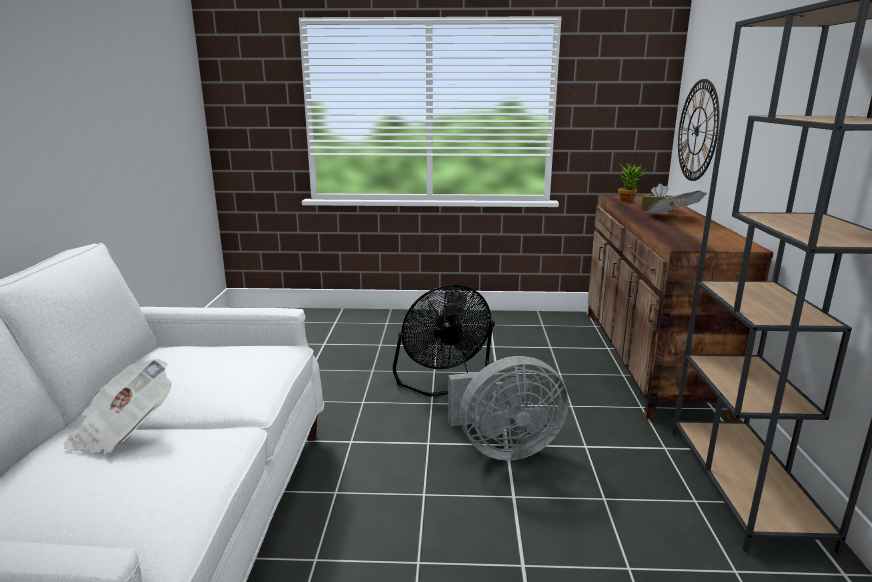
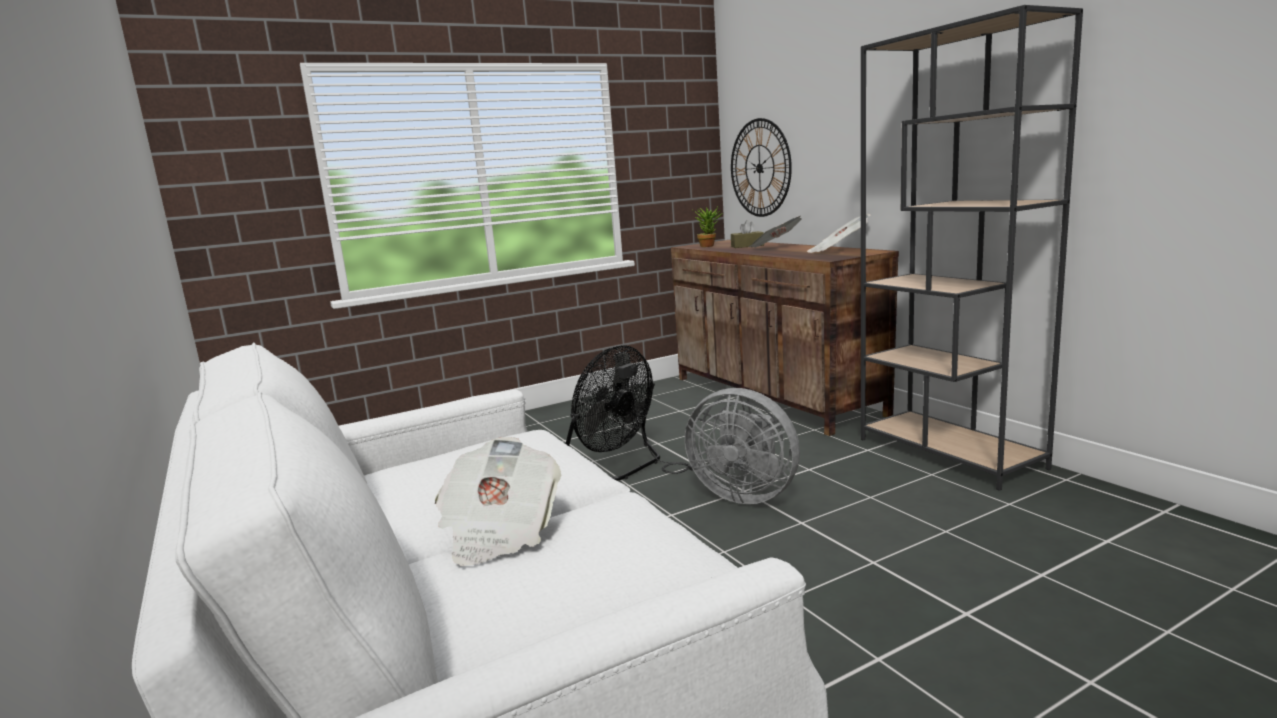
camera: 30 degrees left, 5 degrees down
(503, 448) = (745, 494): grey fan -> grey fan turned 75 degrees clockwise
(716, 236) = (838, 250): none -> newspaper

